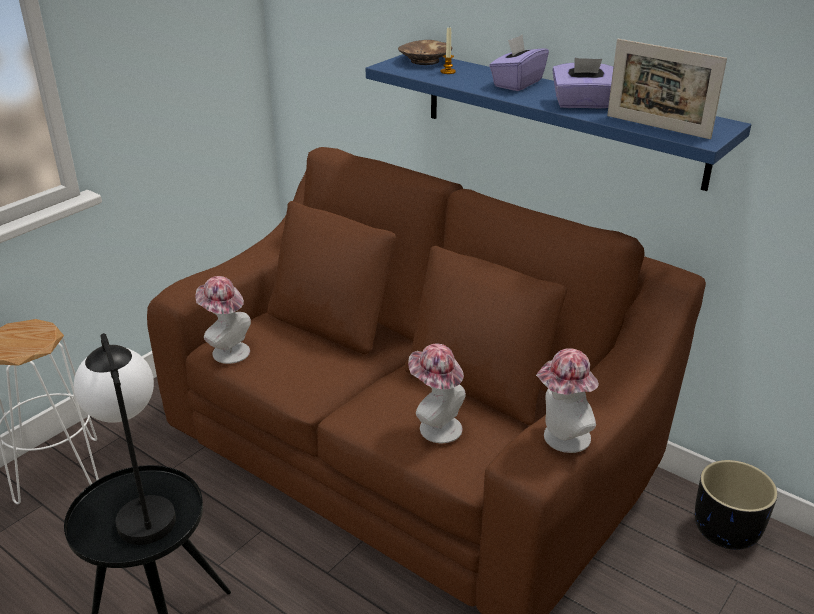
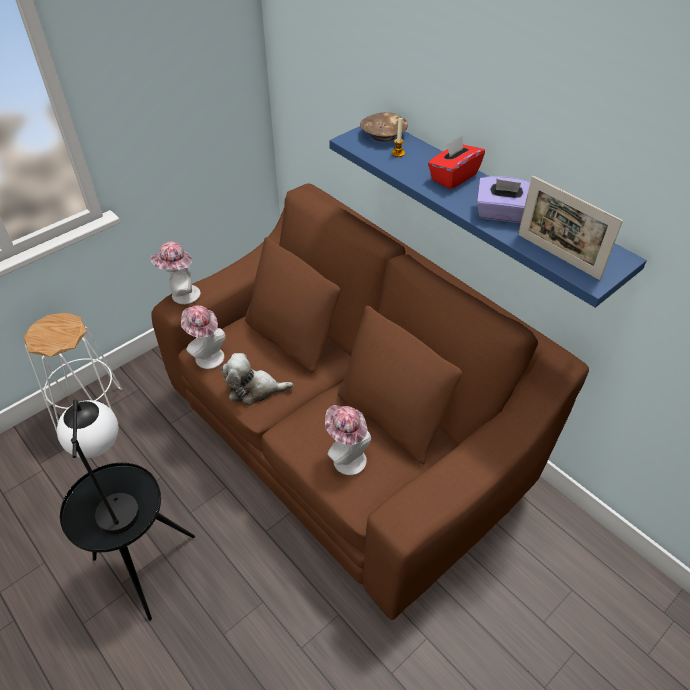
camera: 10 degrees right, 15 degrees up
(297, 379) = (254, 390): none -> plush toy
(517, 83) = (453, 177): purple tissue box -> red tissue box
(561, 439) = (432, 500): hat -> hat (182, 295)
(727, 530) = (577, 543): black planter -> none

